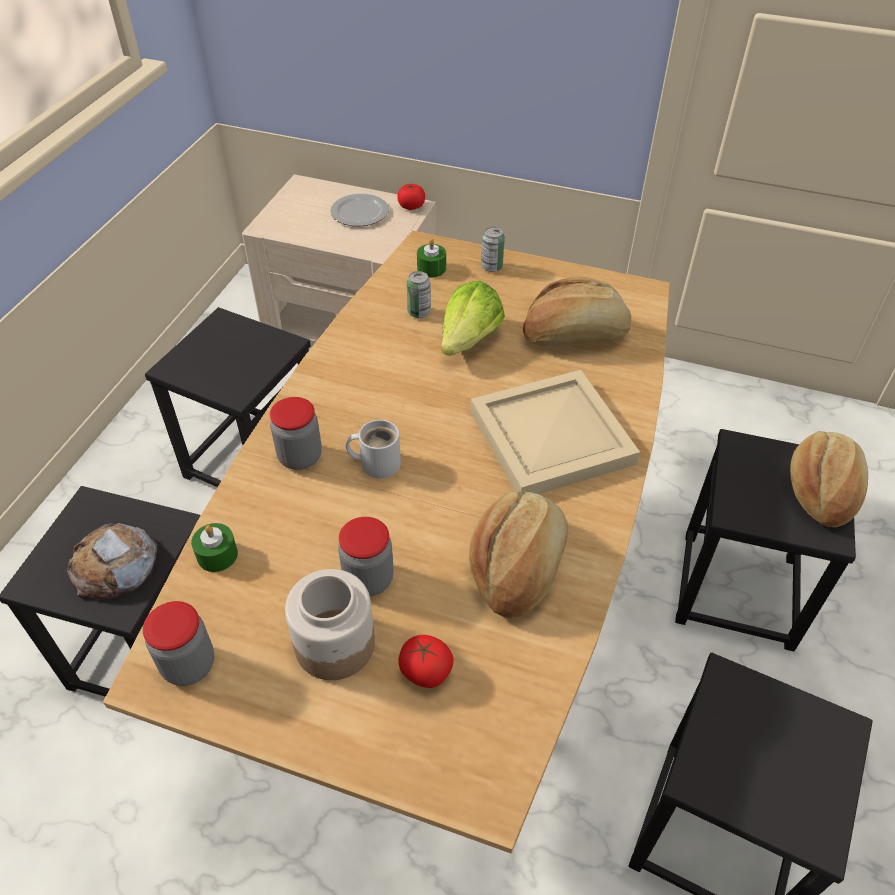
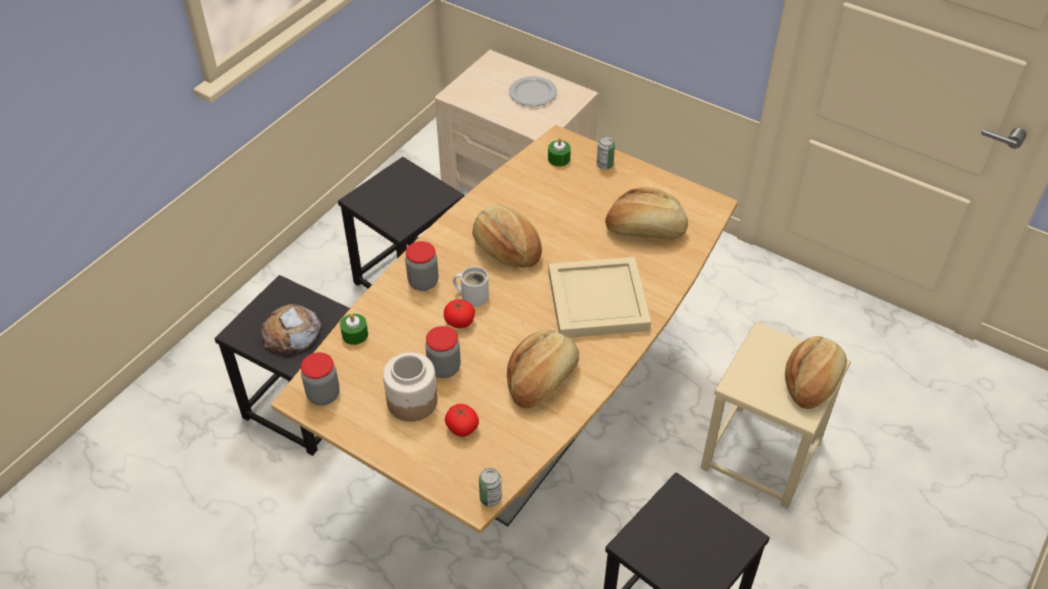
camera: 15 degrees right, 0 degrees up
(402, 390) = (506, 248): none -> bread
(411, 206) = (576, 94): tomato -> tomato (459, 322)
(419, 312) = (537, 192): can -> can (490, 498)
(469, 339) = (567, 220): lettuce -> none
(738, 589) = (762, 455): black stool -> beige stool

